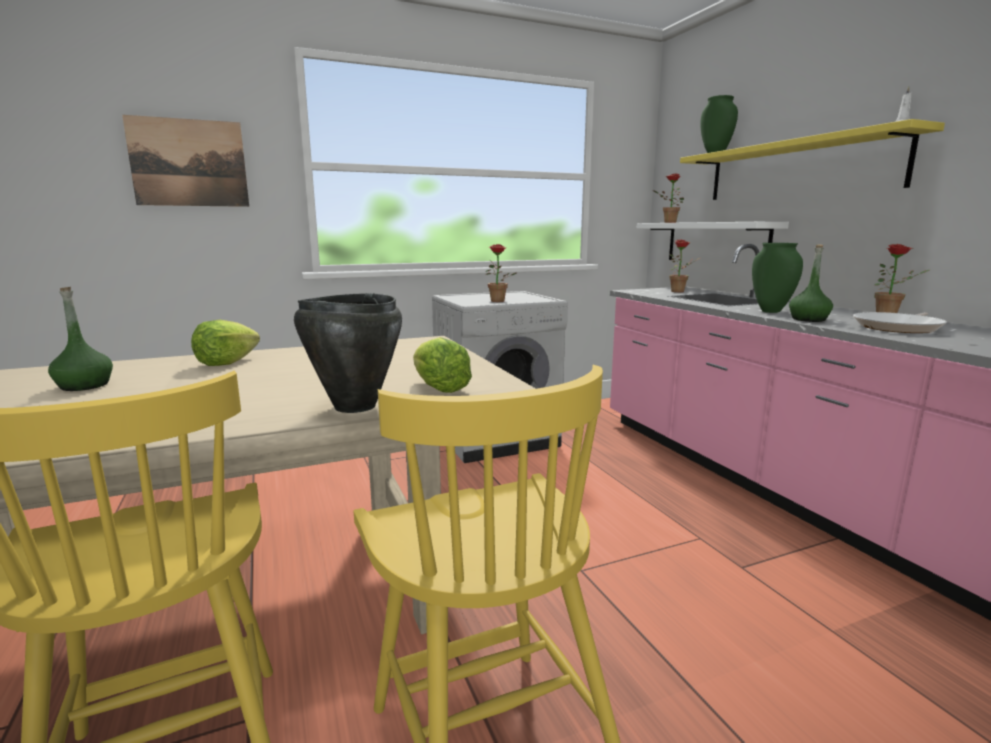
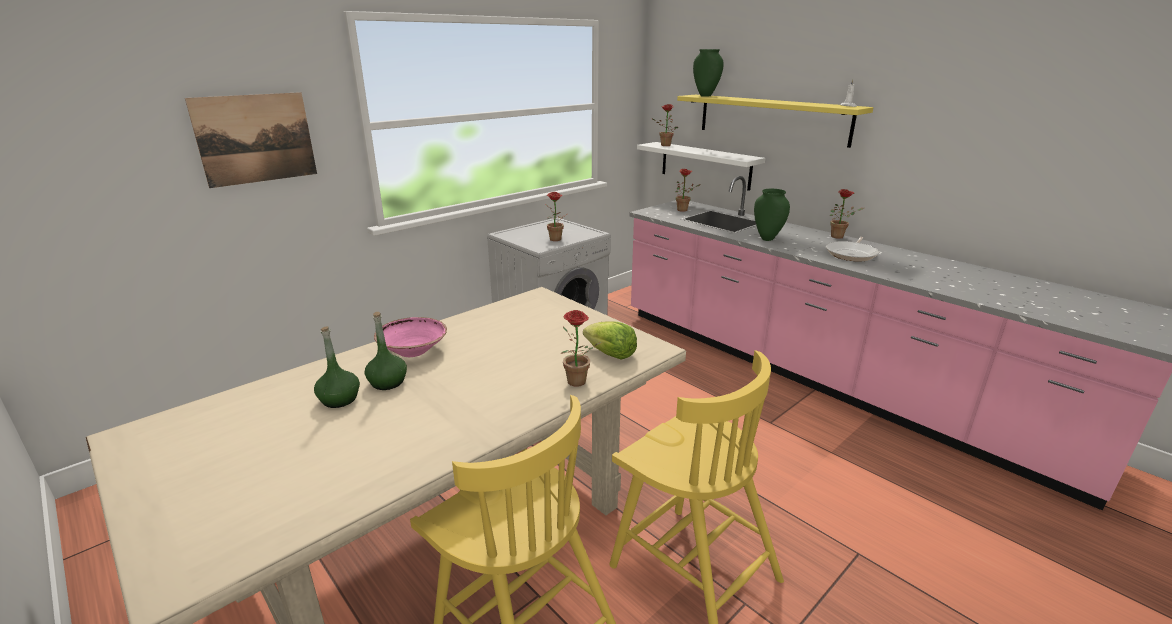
camera: 20 degrees left, 10 degrees up
(226, 362) = (413, 350): lettuce -> pink bowl
(354, 406) = (577, 384): black cooking pot -> potted plant
(808, 319) = (797, 249): green bottle -> green bottle (388, 382)

